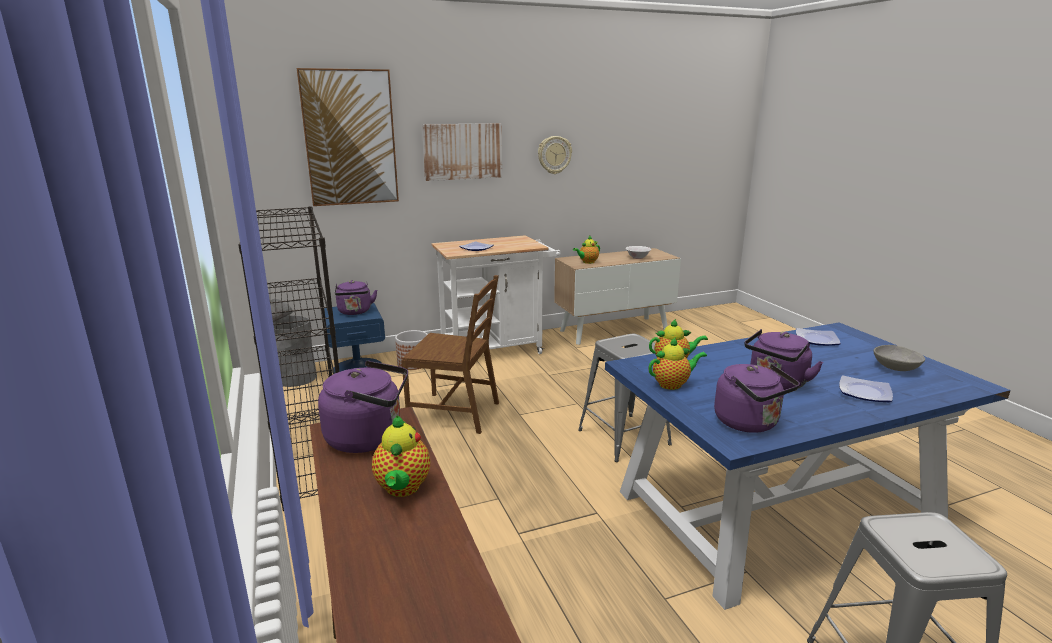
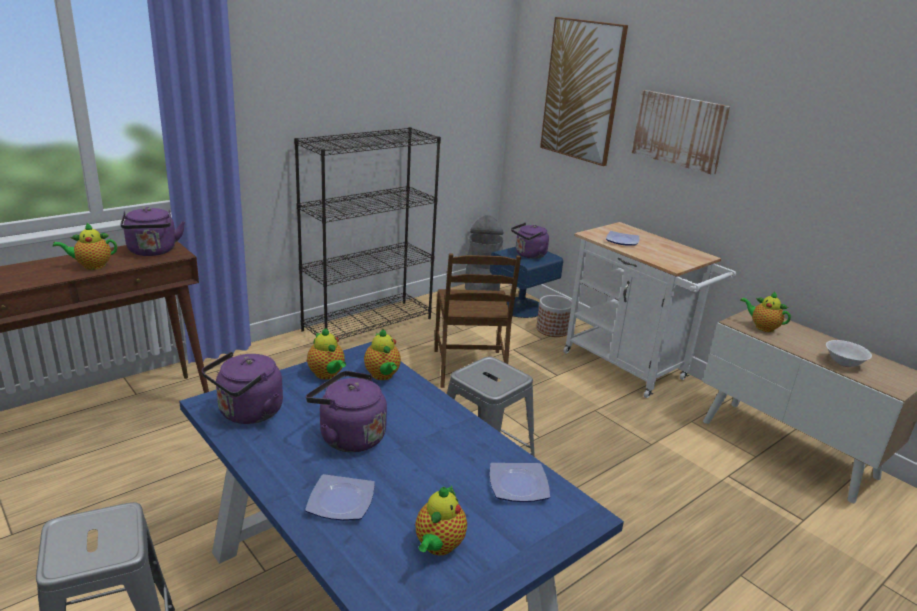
camera: 70 degrees right, 5 degrees up
(554, 155) = (795, 167): wall clock -> none
(895, 368) = (438, 546): grey bowl -> teapot

